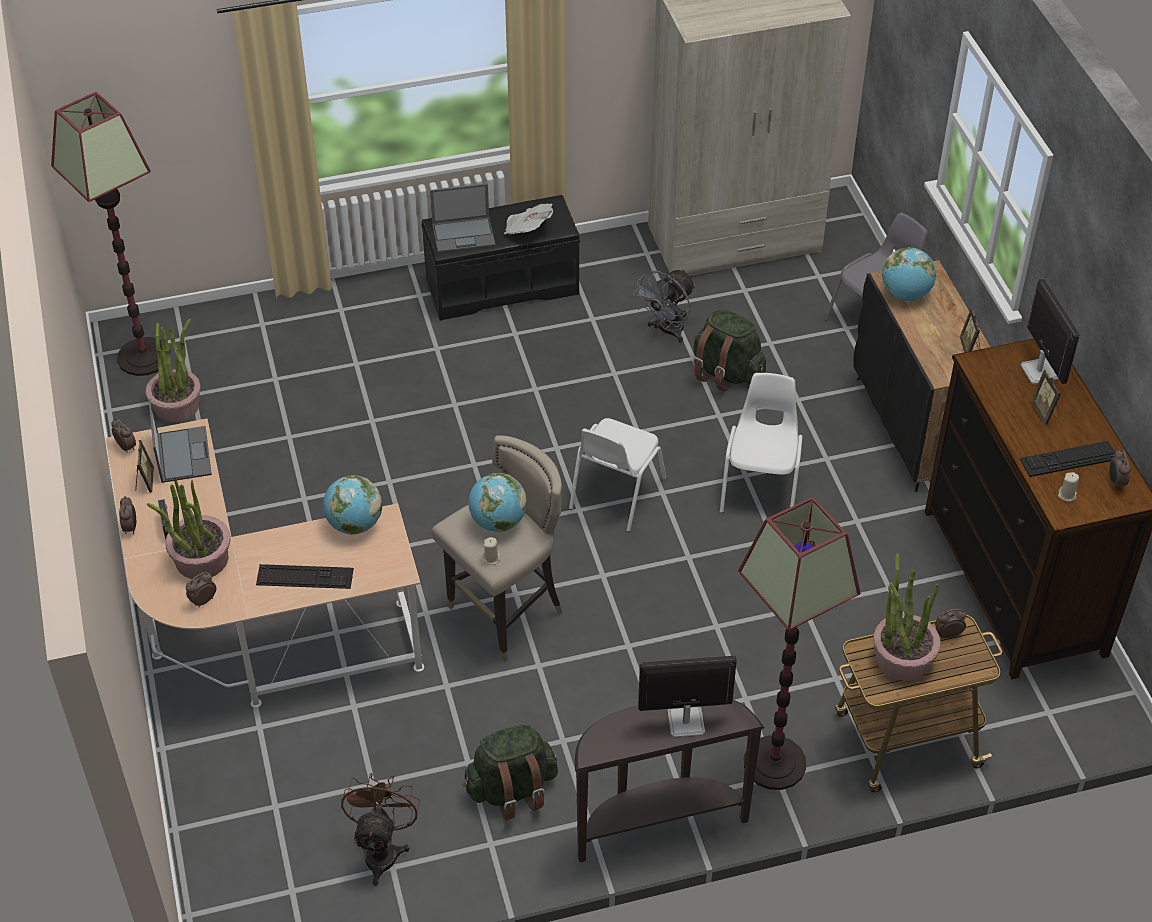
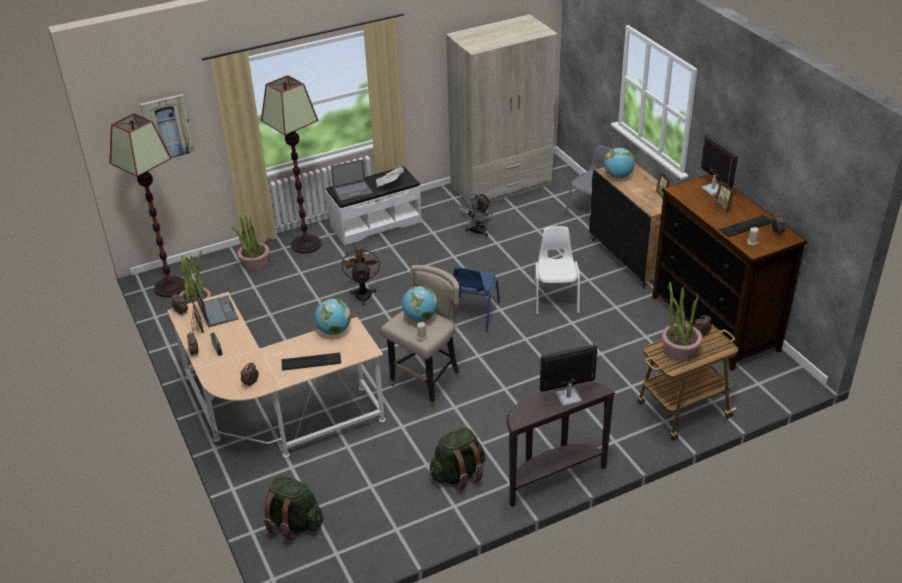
camera: 10 degrees left, 10 degrees down
(156, 108) = (167, 127): none -> picture
(201, 559) = (243, 362): potted plant -> potted plant (255, 263)
(382, 850) = (387, 521): brown fan -> brown fan (363, 293)
(502, 286) = (375, 224): black bench -> white bench
(615, 494) = (473, 314): white chair -> blue chair
(726, 373) = (517, 247): green backpack -> green backpack (294, 523)
(774, 762) = (611, 434): floor lamp -> floor lamp (306, 244)

